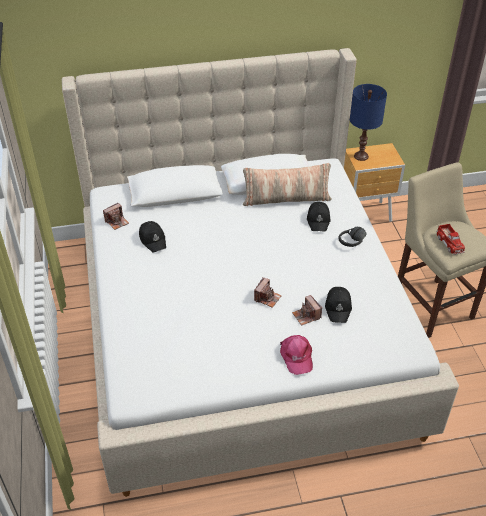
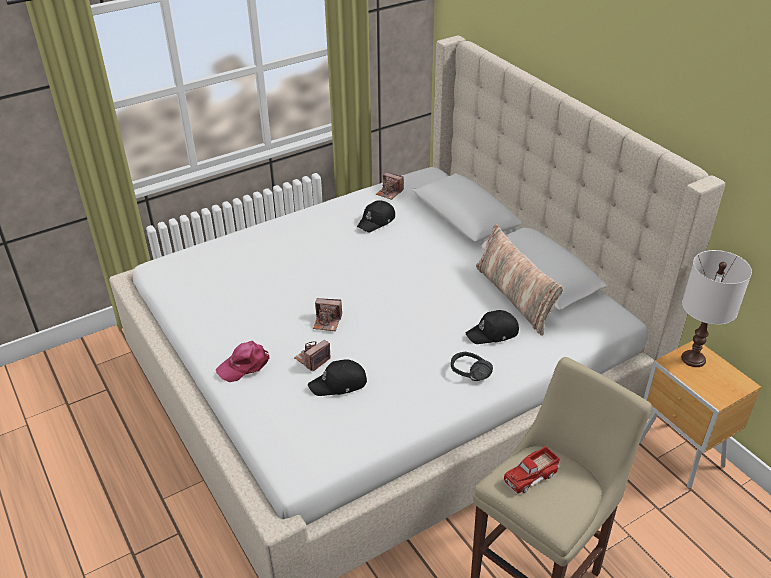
camera: 70 degrees right, 5 degrees down
(361, 156) = (693, 359): blue table lamp -> white table lamp

